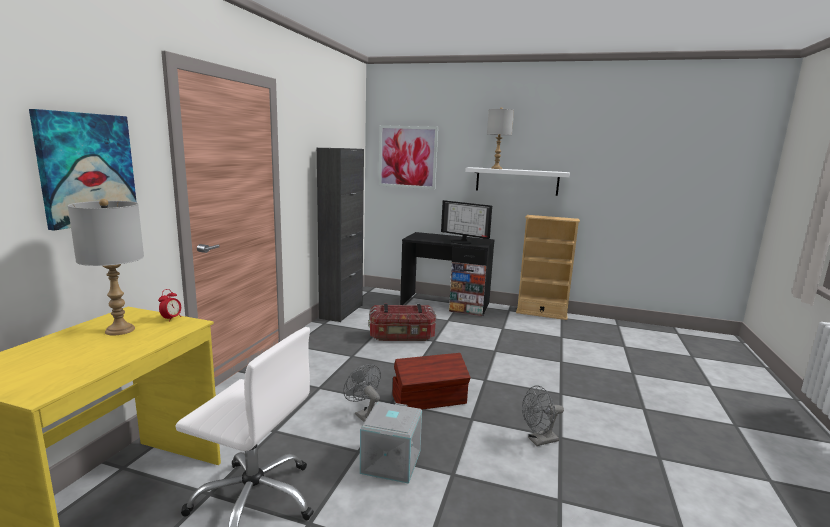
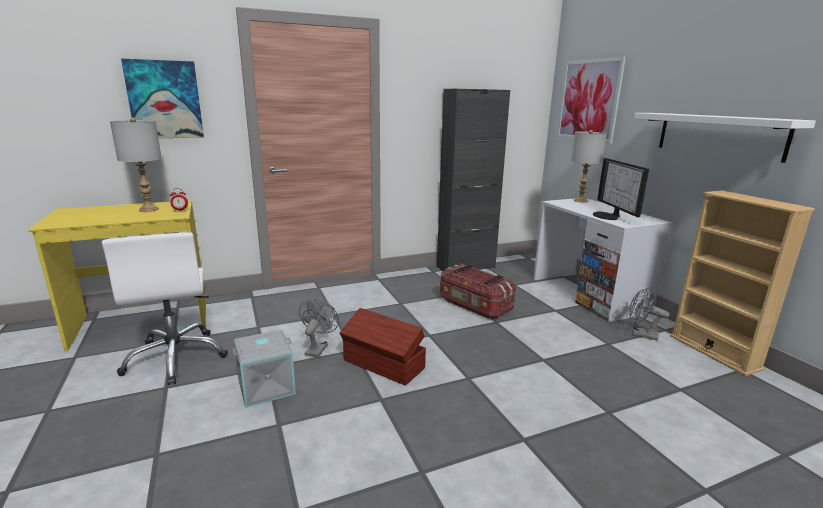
camera: 50 degrees right, 5 degrees up
(445, 304) = (588, 294): black desk -> white desk
(496, 168) = (681, 114): grey table lamp -> grey table lamp (581, 200)
(539, 441) = (394, 458): grey fan -> grey fan (640, 334)

